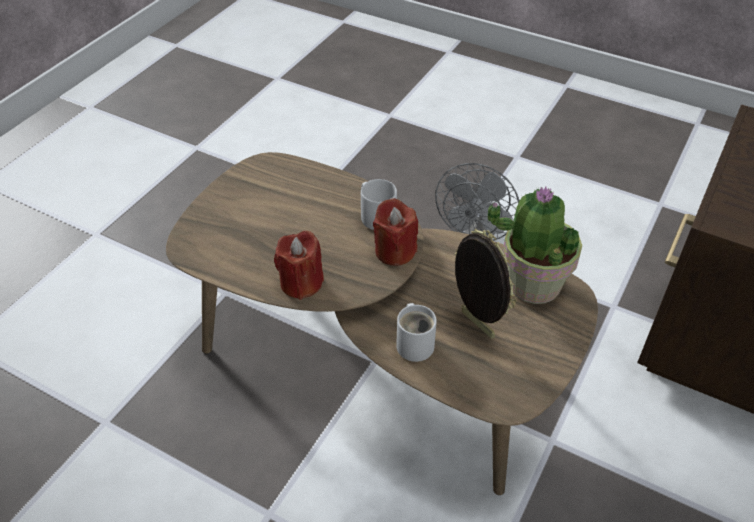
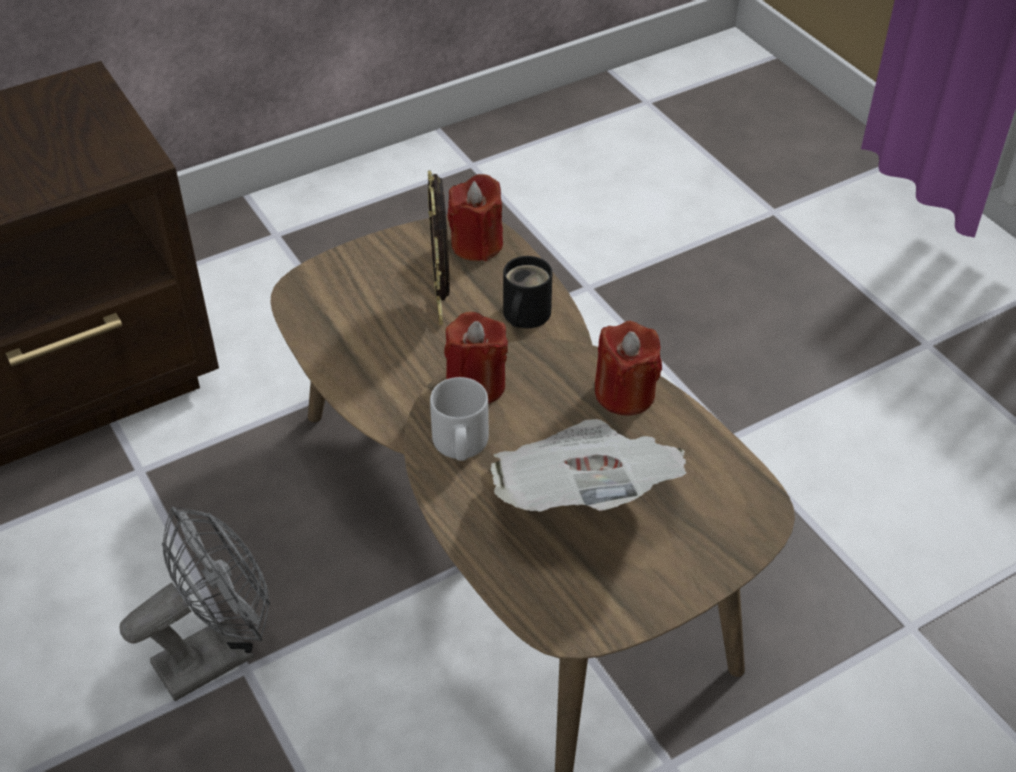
camera: 150 degrees left, 0 degrees up
(290, 217) = (583, 498): none -> newspaper
(415, 343) = (523, 315): white mug -> black mug
(497, 389) = (477, 244): none -> red candle
(533, 283) = (330, 320): potted plant -> none

